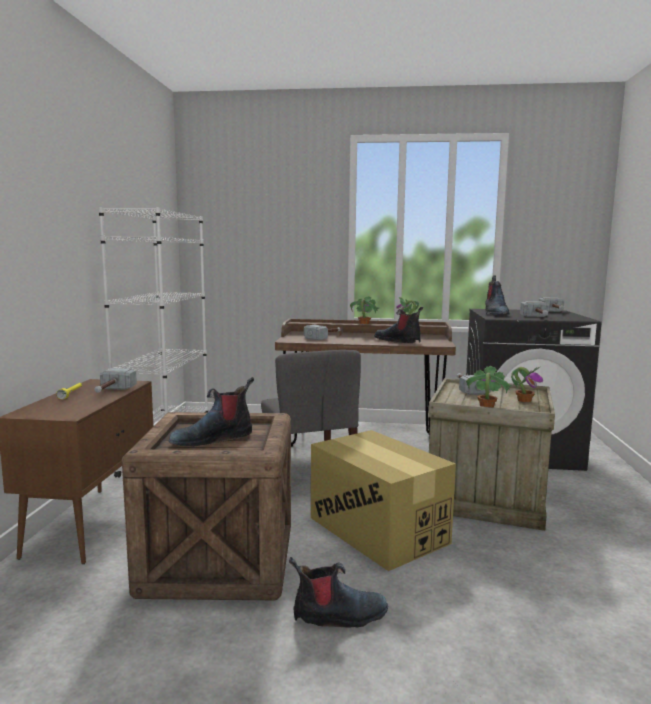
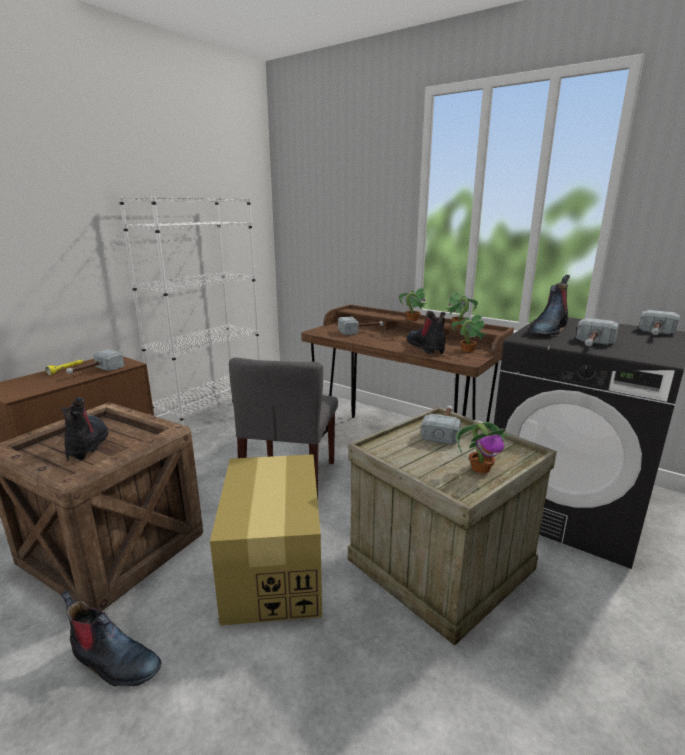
camera: 30 degrees right, 10 degrees up
(213, 439) = (87, 443): boot -> boot turned 75 degrees clockwise
(486, 406) = (411, 467): potted plant -> potted plant (467, 350)

